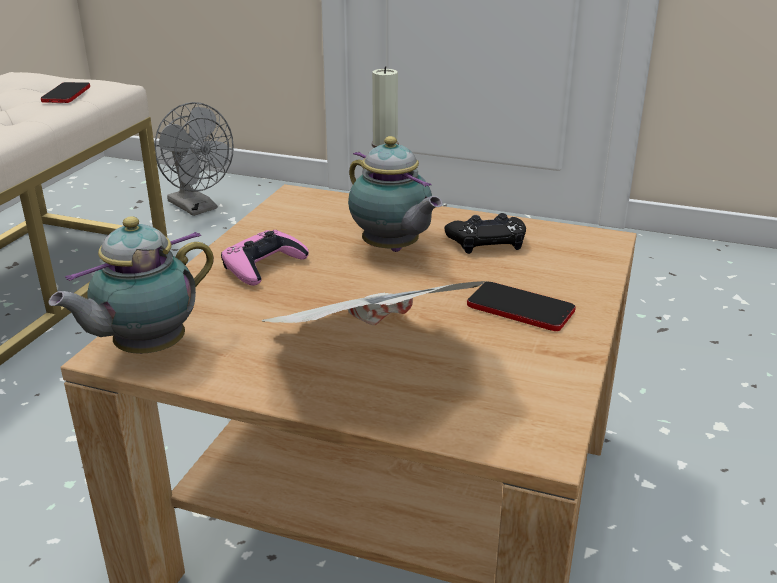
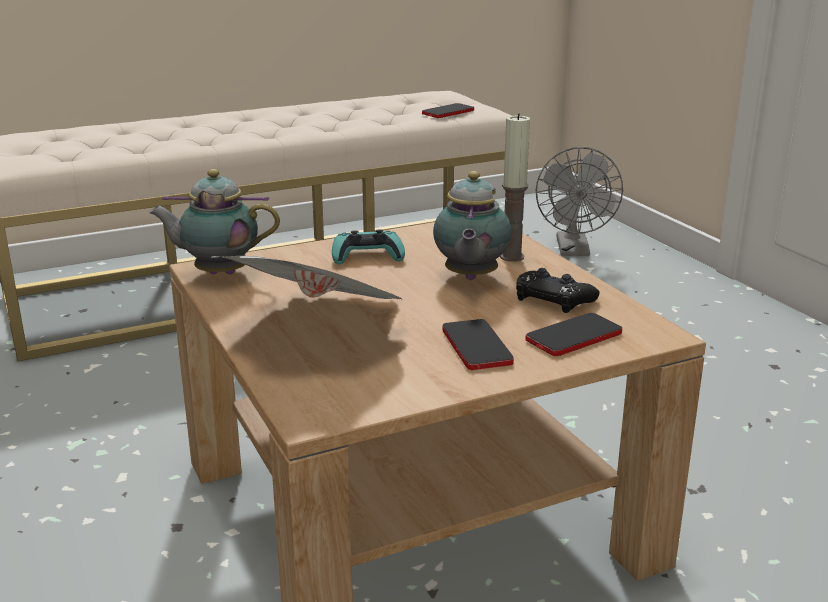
camera: 45 degrees right, 5 degrees down
(264, 266) = (367, 256): pink game controller -> turquoise game controller
(562, 266) = (574, 336): none -> phone

